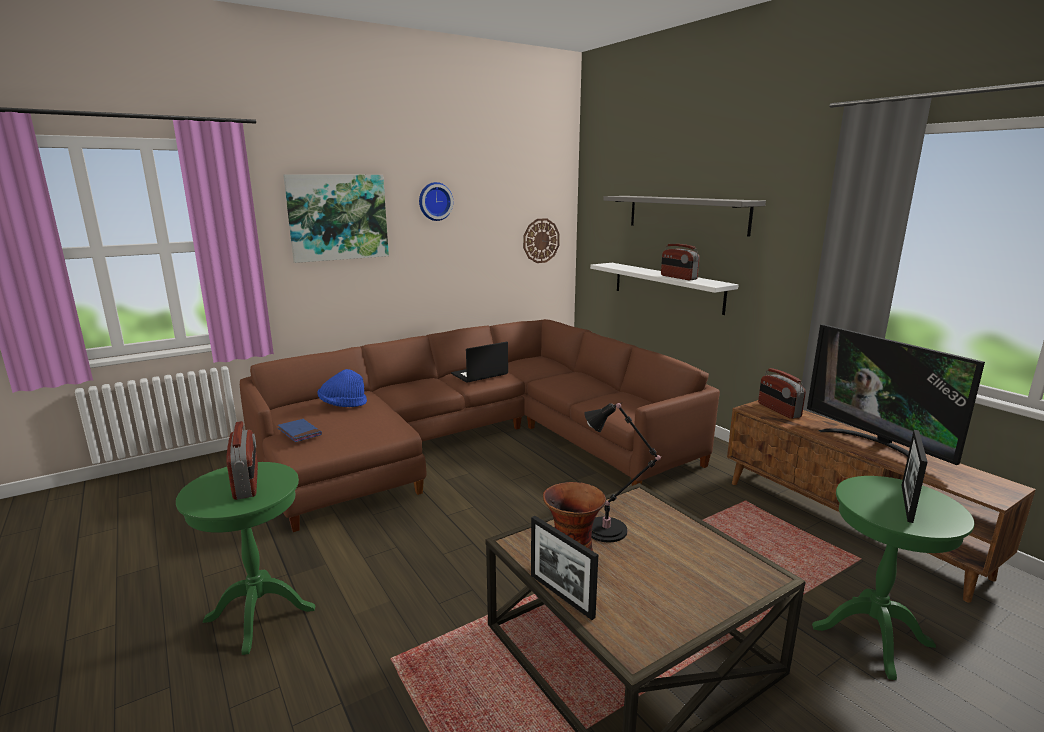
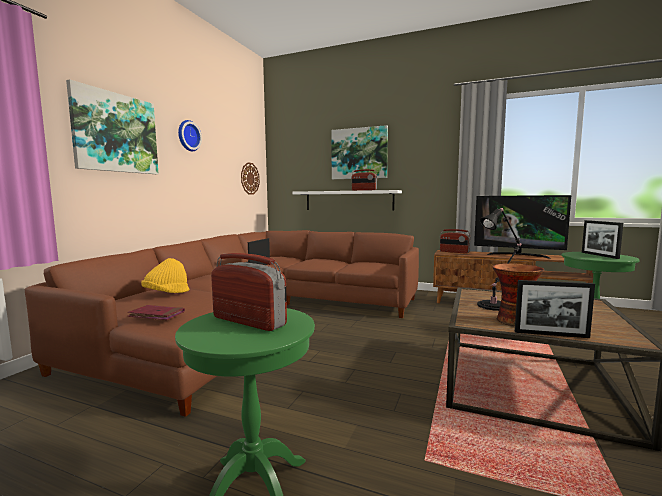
camera: 35 degrees left, 10 degrees down
(299, 432) = (156, 315): blue book -> red book
(343, 405) = (166, 294): blue hat -> yellow hat
(686, 214) = (359, 153): grey shelf -> picture

